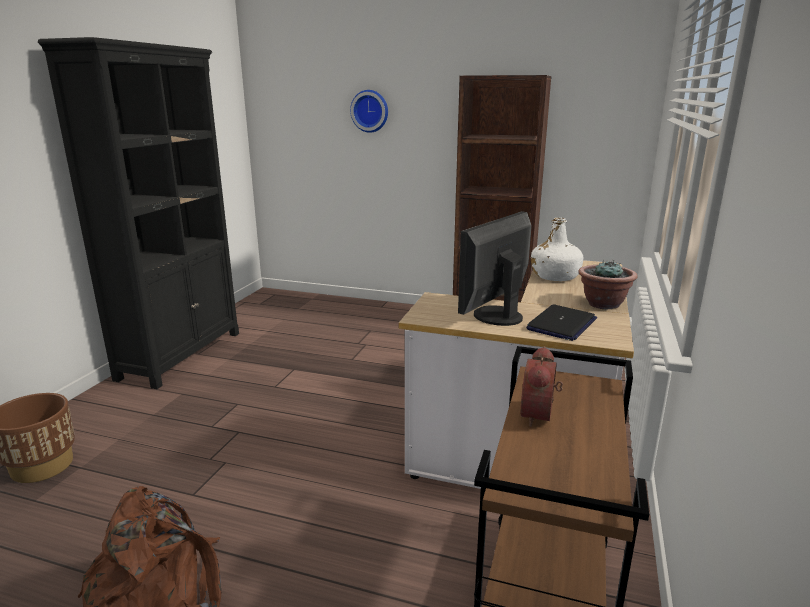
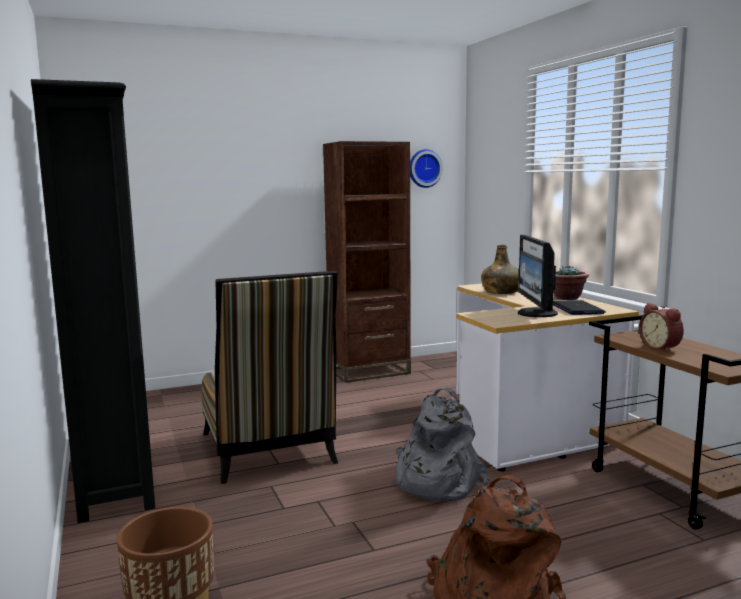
camera: 40 degrees left, 10 degrees down
(286, 374) = (268, 452): none -> chair
(340, 459) = (435, 482): none -> grey backpack
(370, 111) = (219, 177): wall clock -> wall clock (424, 168)
(555, 276) = (501, 292): white bottle -> green bottle

